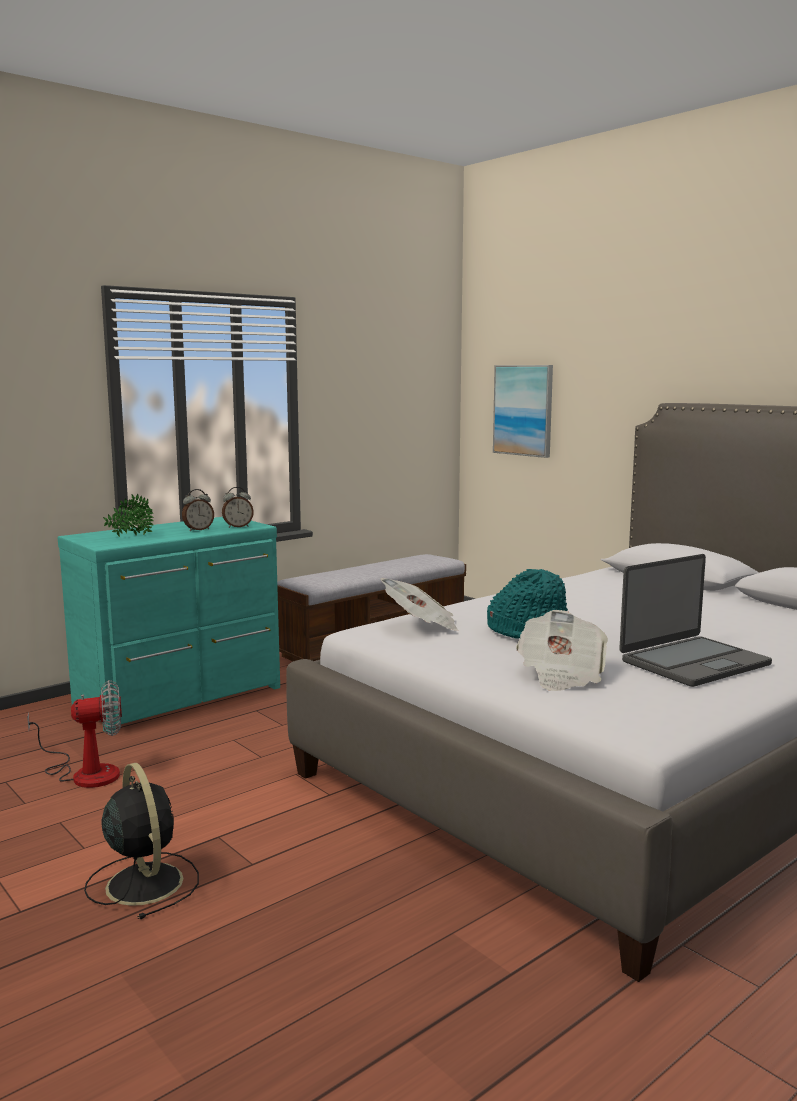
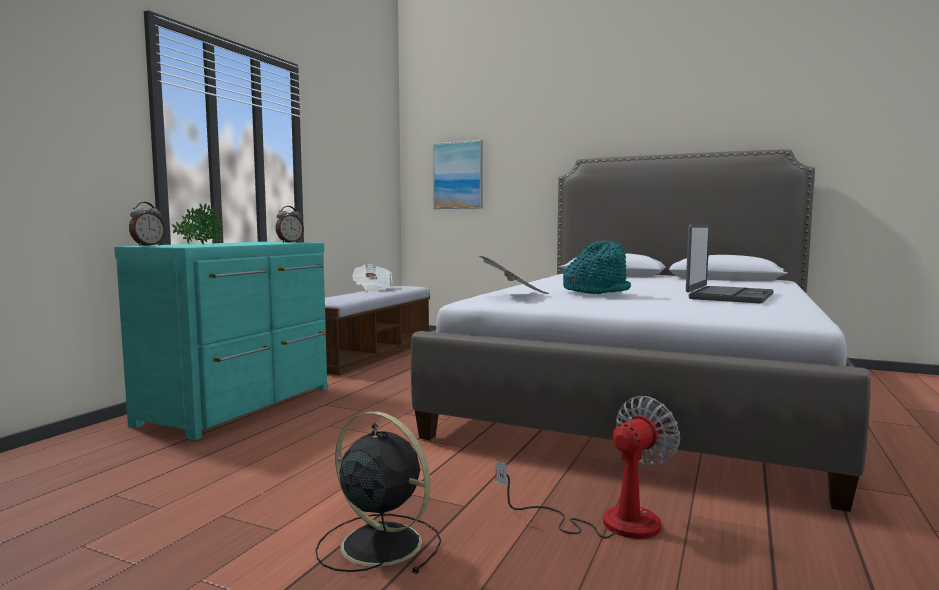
camera: 25 degrees left, 5 degrees down
(85, 773) = (205, 471): fan -> fan (608, 522)
(198, 530) = (257, 243): alarm clock -> alarm clock (148, 245)
(560, 675) = (671, 305): newspaper -> newspaper (372, 289)

